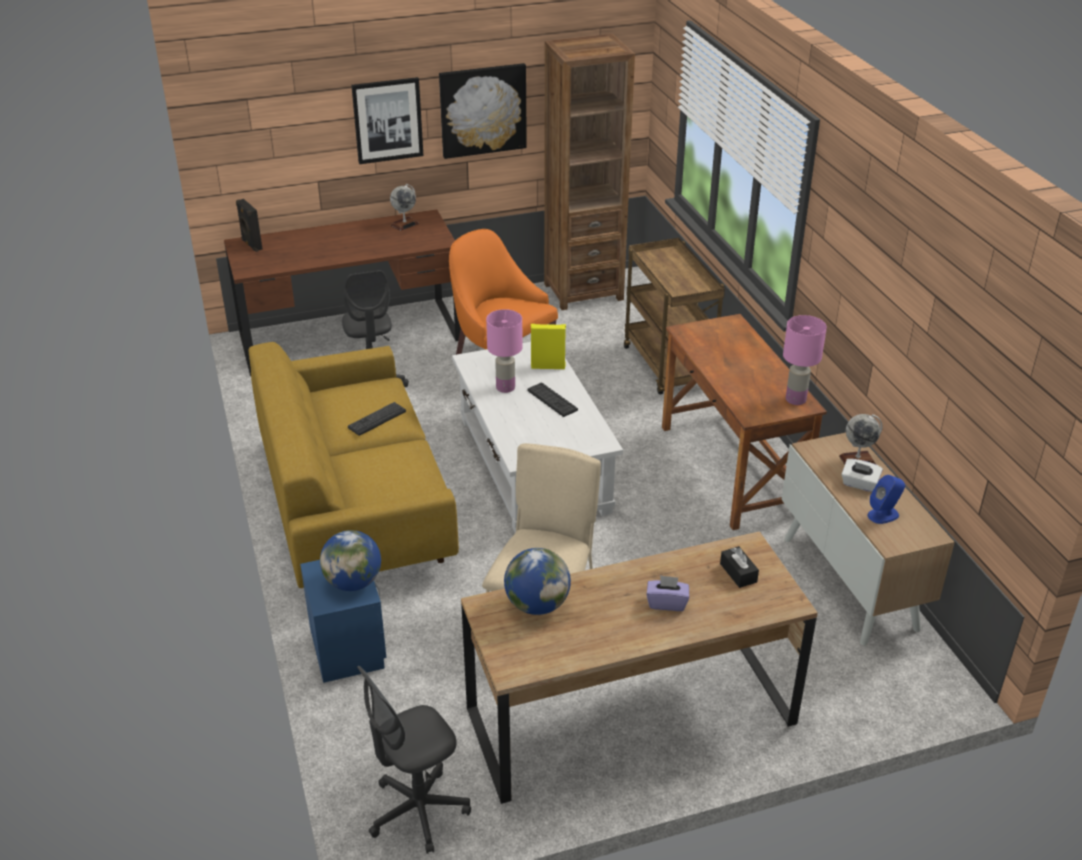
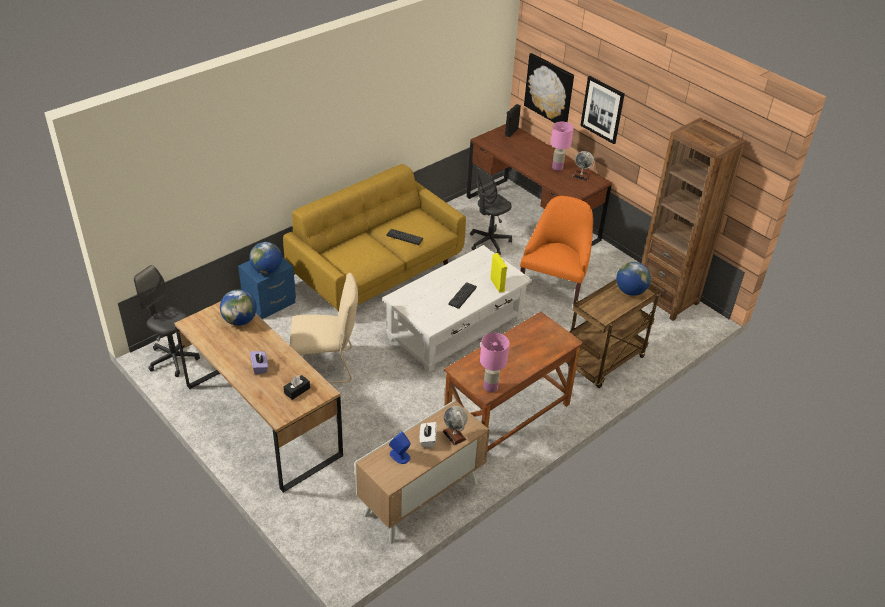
camera: 65 degrees right, 5 degrees up
(483, 110) = (655, 139): picture -> picture (549, 90)
(505, 387) = (463, 274): pink table lamp -> pink table lamp (557, 167)
(659, 259) = (630, 291): none -> globe

